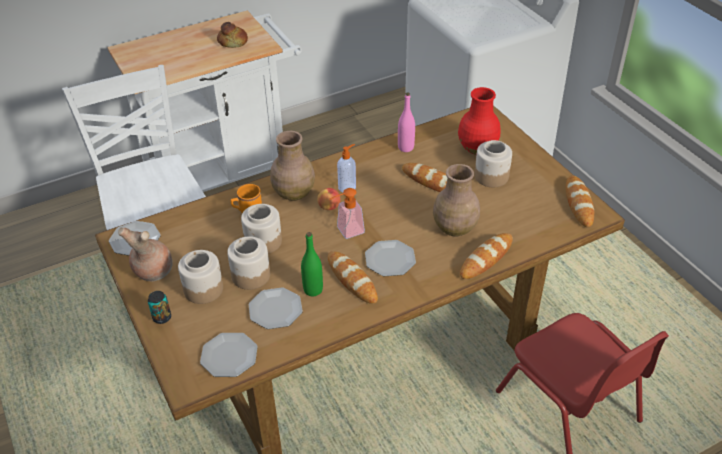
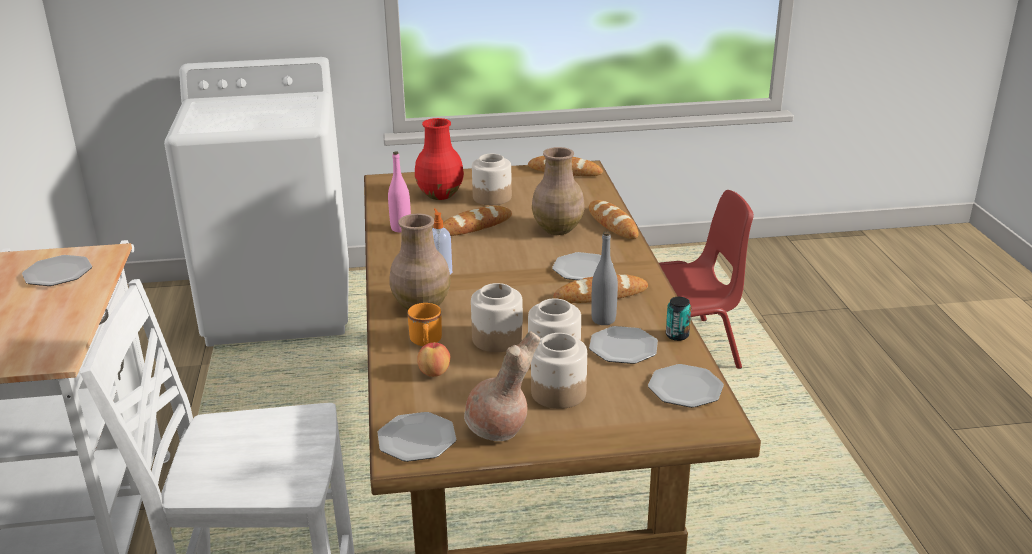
camera: 70 degrees left, 15 degrees down
(162, 317) = (593, 431): can -> can (677, 335)
(233, 41) = (57, 273): bread -> plate
(313, 290) = (603, 320): green bottle -> grey bottle
(329, 207) = (467, 288): apple -> apple (434, 373)
(346, 231) = (518, 285): soap dispenser -> none

